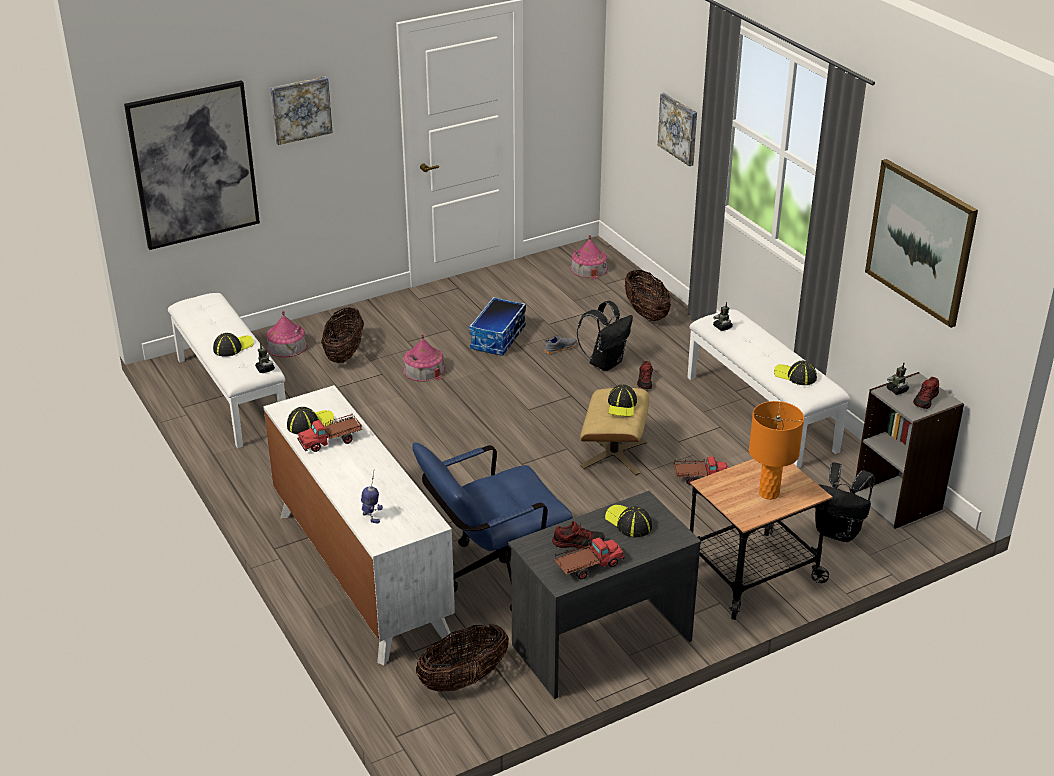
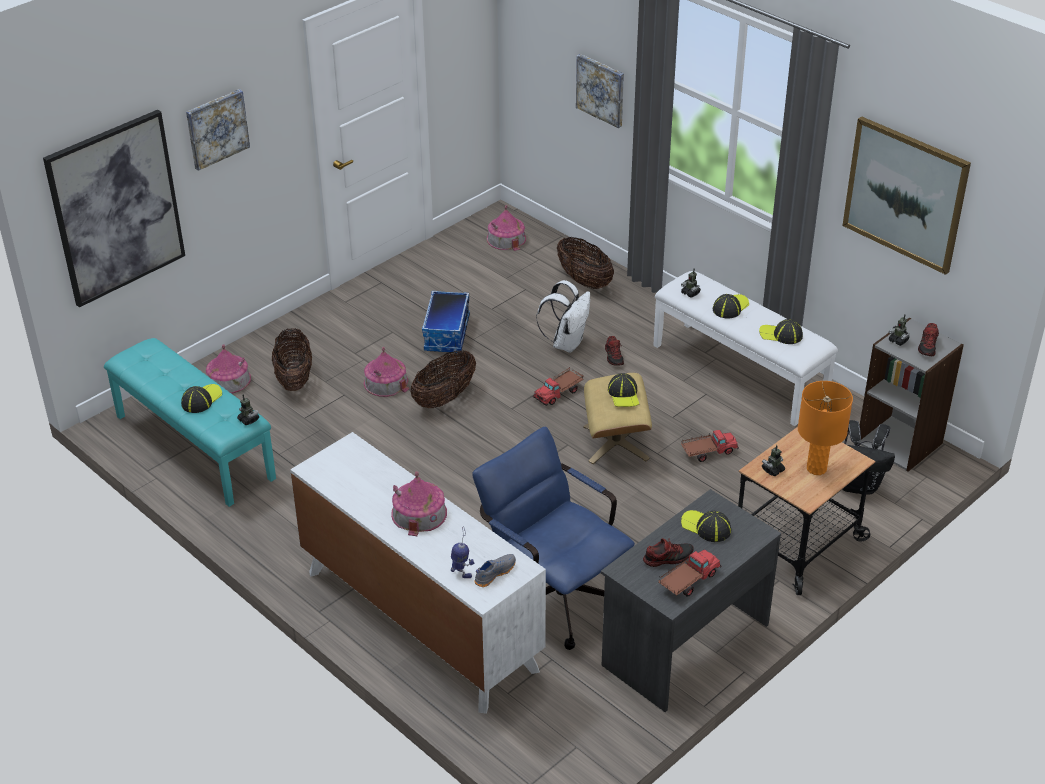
camera: 15 degrees left, 5 degrees up
(230, 395) = (193, 447): white bench -> turquoise bench
(310, 423) = (348, 479): cap -> cap (730, 307)
(331, 440) = (380, 495): toy truck -> toy truck (559, 393)
(359, 461) = (419, 513): none -> toy house
(463, 679) = (570, 711): basket -> basket (444, 398)
(493, 575) = (553, 595): blue office chair -> blue office chair turned 90 degrees clockwise
(559, 348) = (514, 334): grey shoe -> grey shoe (494, 573)
(605, 363) = (566, 343): black backpack -> white backpack
(724, 487) = (773, 470): none -> toy robot

